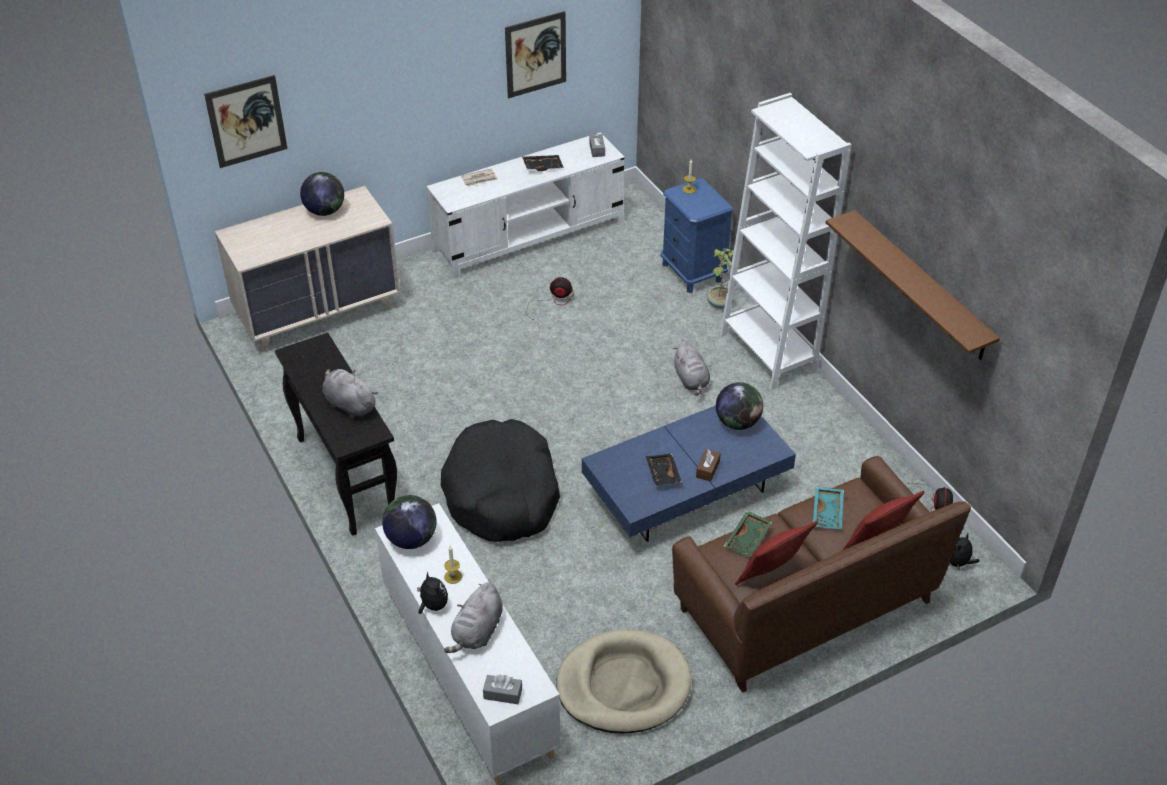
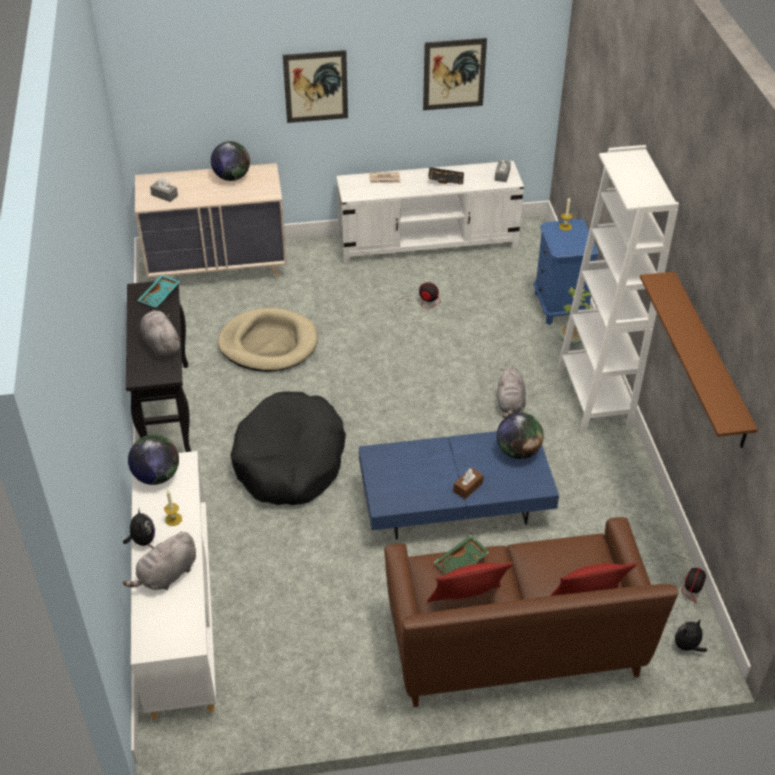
camera: 20 degrees right, 0 degrees up
(246, 121) = (170, 82): picture -> picture (316, 86)
(503, 694) = (158, 638): grey tissue box -> grey tissue box (164, 195)
(623, 685) = (308, 665): beige dog bed -> beige dog bed (268, 344)
(662, 474) = (423, 480): black tray -> none
(828, 513) = (552, 559): turquoise tray -> turquoise tray (160, 296)

